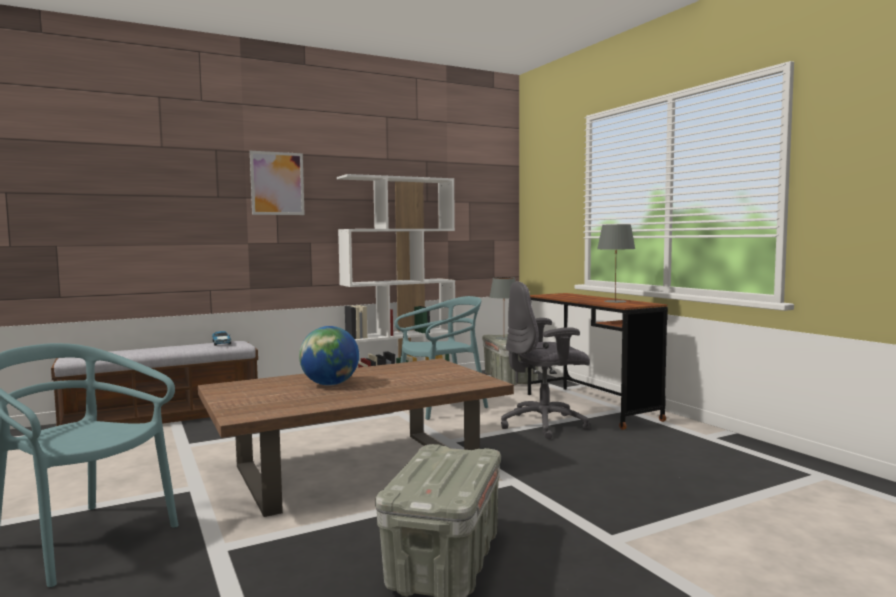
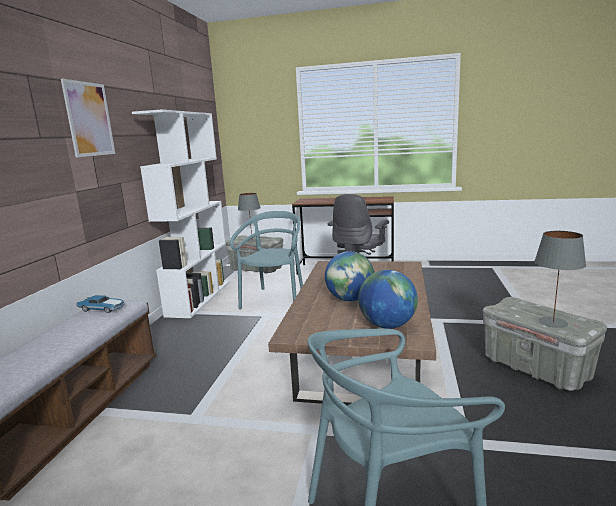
camera: 50 degrees left, 10 degrees up
(269, 404) = (387, 325): none -> globe
(614, 301) = (364, 199): grey table lamp -> grey table lamp (553, 322)

